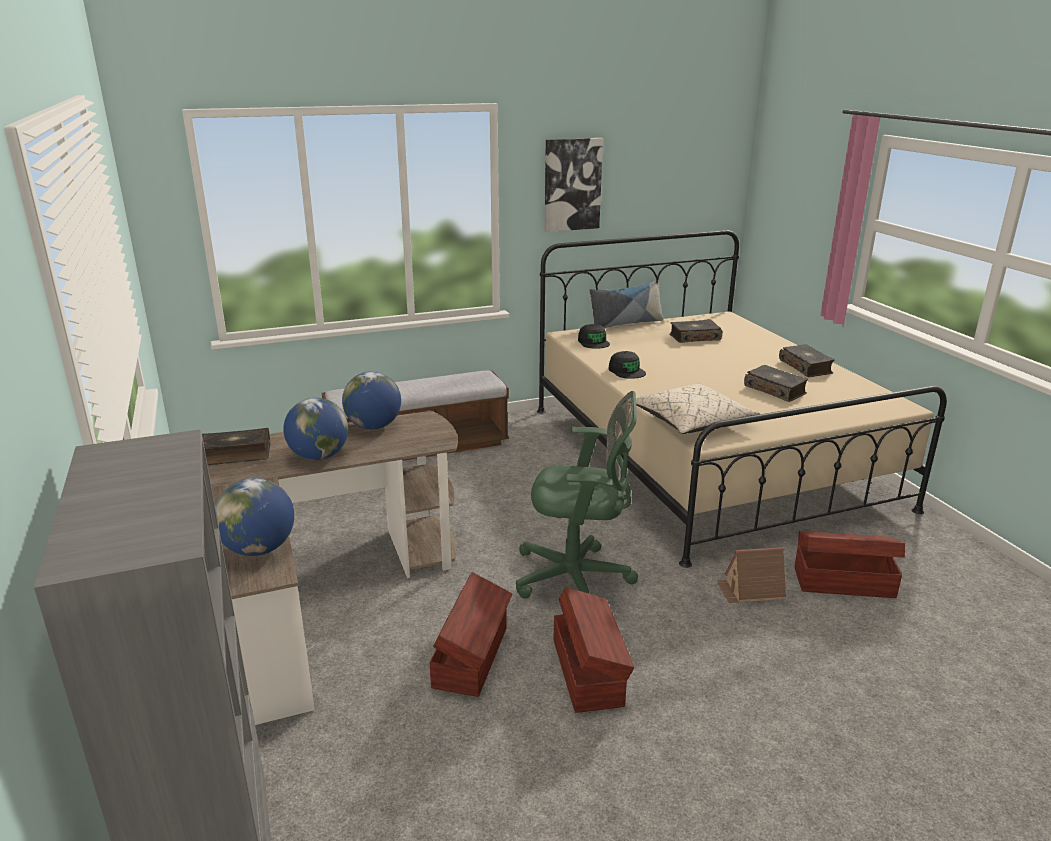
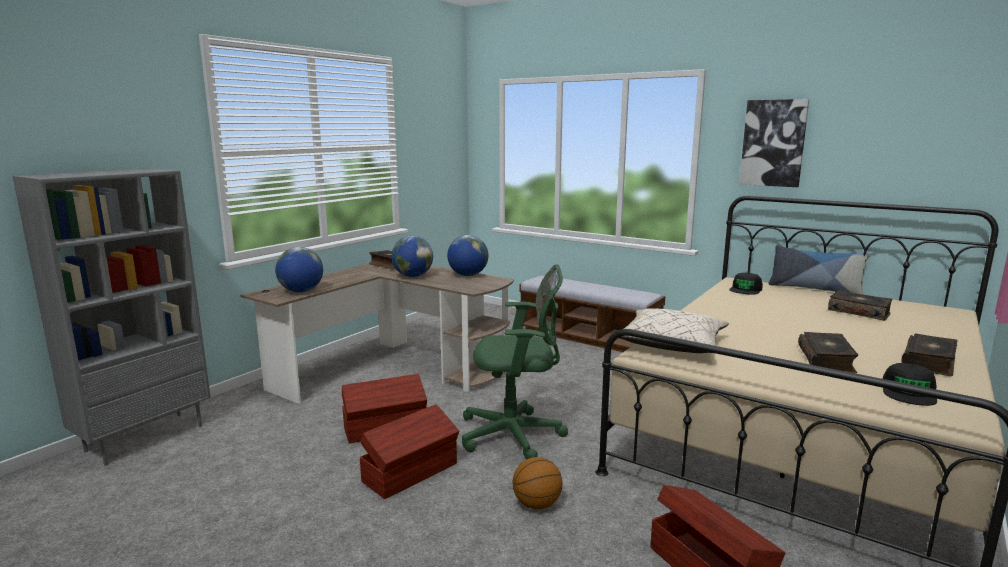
camera: 55 degrees right, 10 degrees down
(578, 578) = (516, 435): green office chair -> green office chair turned 60 degrees counterclockwise
(627, 371) = (718, 308): black cap -> black cap (909, 392)
(706, 617) = (537, 504): none -> basketball
(750, 590) = (609, 516): toy house -> none

